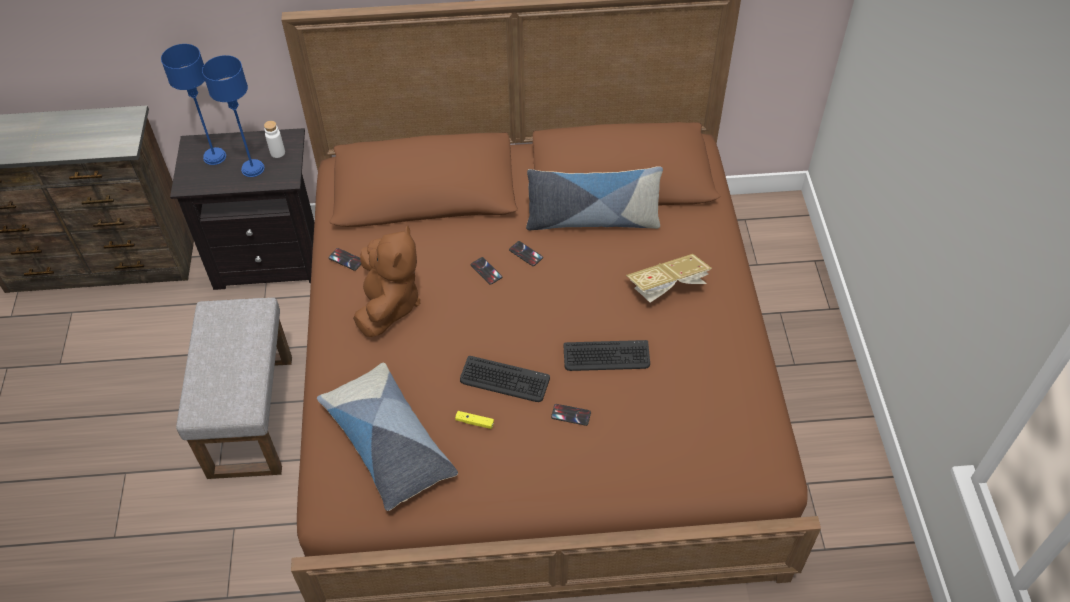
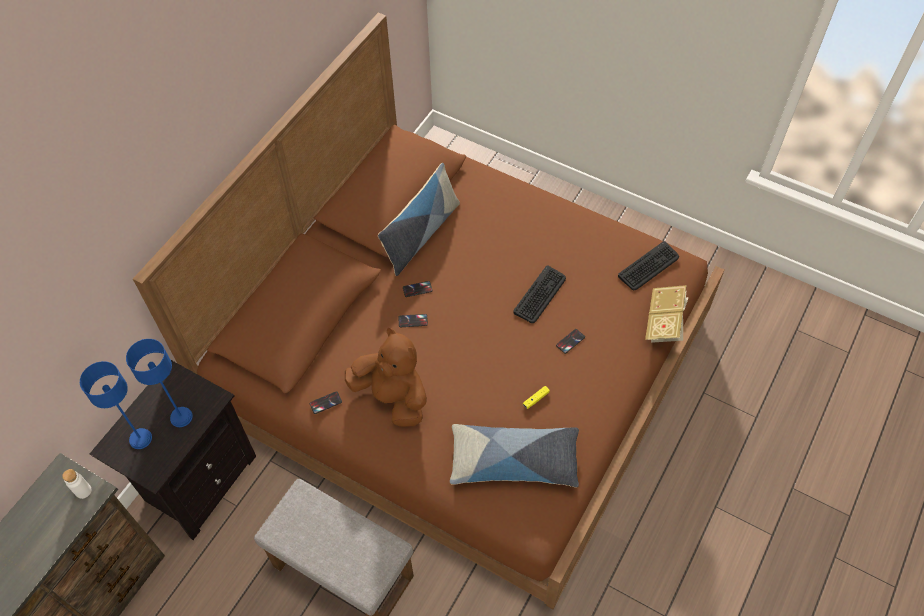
camera: 55 degrees left, 5 degrees up
(277, 152) = (180, 391): white bottle -> white bottle (83, 491)
(504, 380) = (515, 362): keyboard -> keyboard (649, 266)
(667, 288) = (512, 229): book -> book (665, 322)

